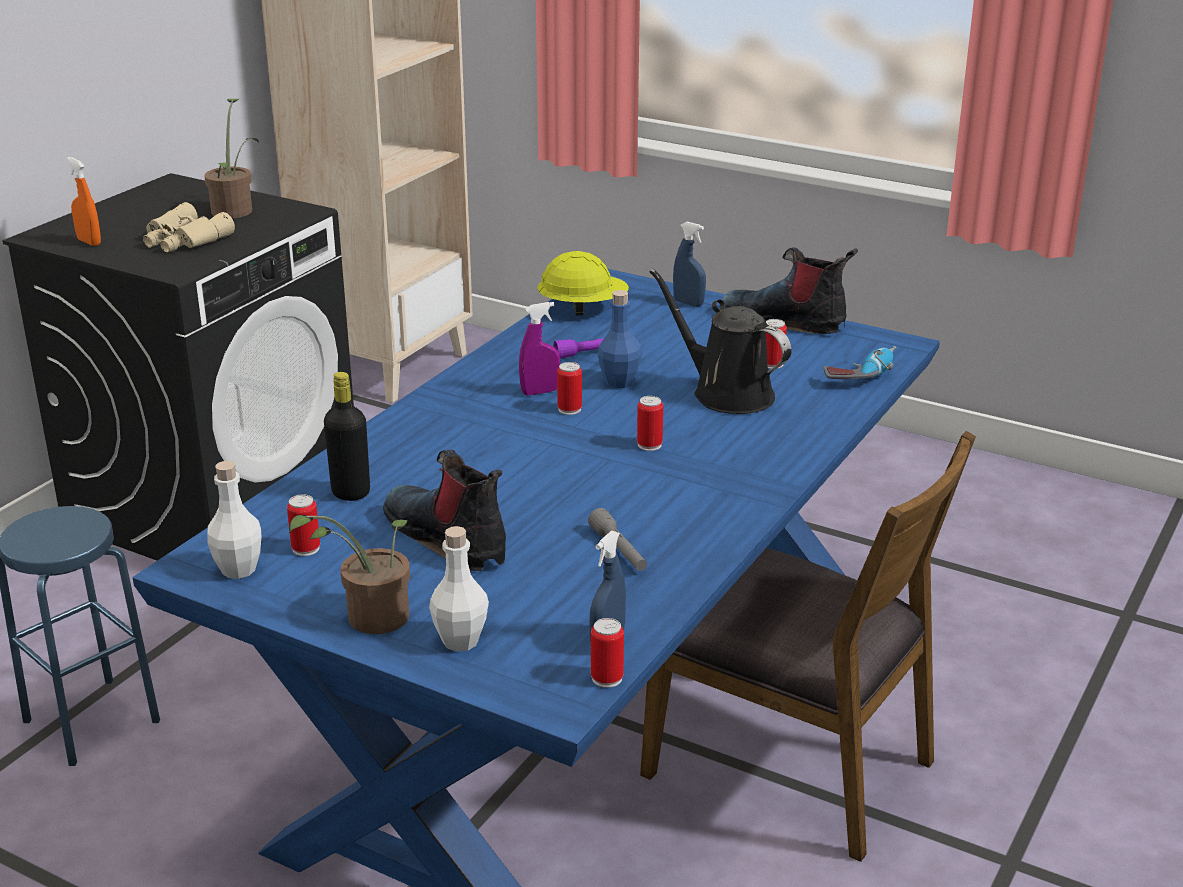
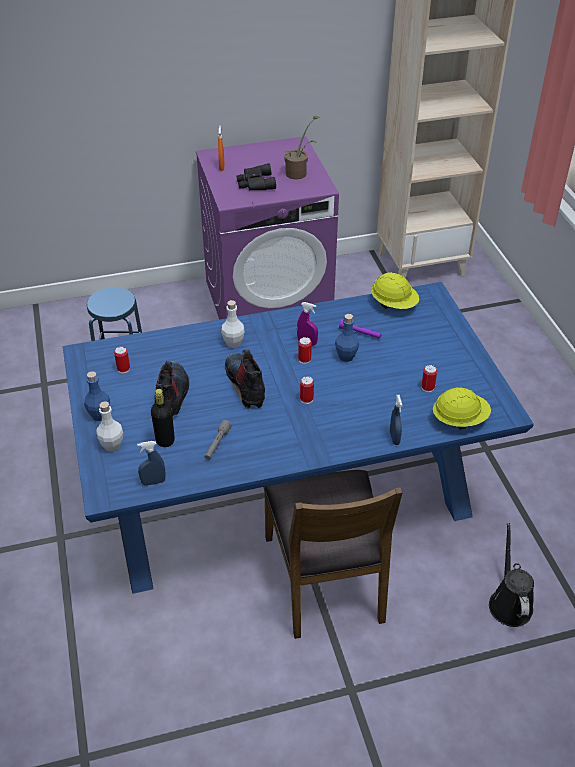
camera: 45 degrees right, 15 degrees up
(183, 240) = (255, 183): beige binoculars -> black binoculars
(215, 503) = (268, 301): black washing machine -> purple washing machine
(238, 569) = (93, 364): white bottle -> white bottle (233, 343)
(351, 492) = (171, 352): black bottle -> black bottle (165, 440)
(369, 619) = (99, 415): potted plant -> blue bottle
(607, 678) = (131, 497): can -> none
(688, 303) = (447, 328): blue spray bottle -> blue spray bottle (394, 438)
(726, 393) = (380, 391): black watering can -> black watering can (509, 602)
(785, 320) = (476, 365): boot -> boot (246, 385)
(862, 374) = (459, 420): power drill -> yellow hard hat

